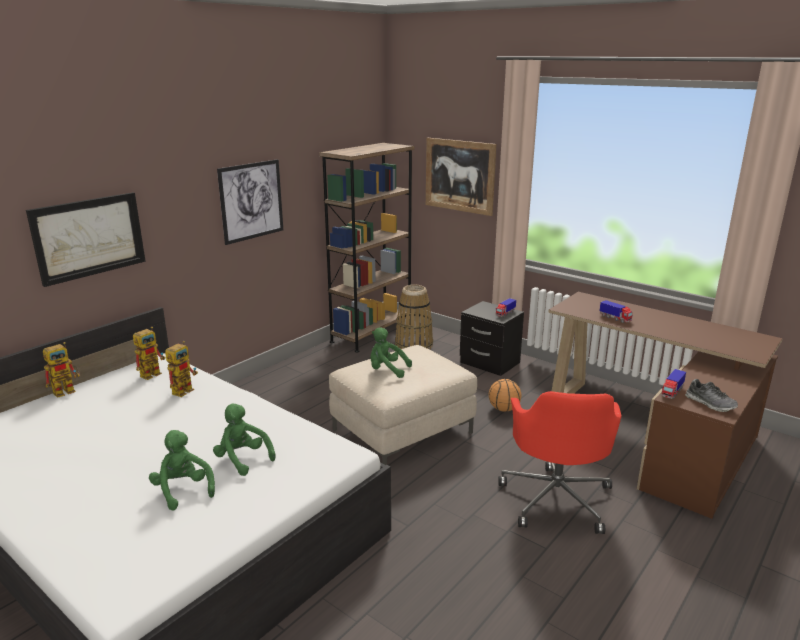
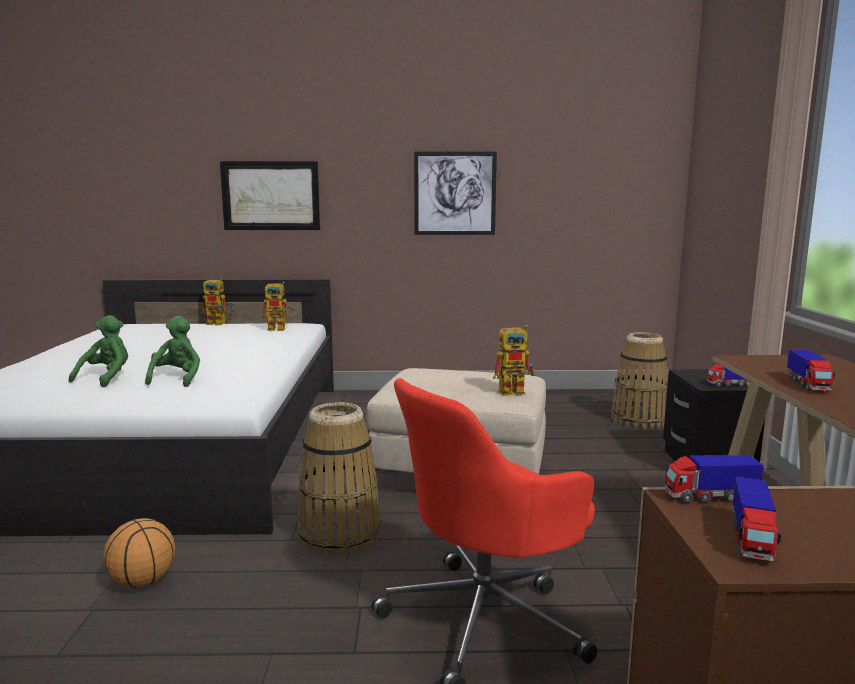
camera: 50 degrees right, 10 degrees down
(184, 389) = (269, 340): toy robot -> toy robot (516, 391)
(371, 333) = (610, 397): brown bookcase -> none
(387, 370) = (443, 378): green plush toy -> none
(423, 505) = (339, 534): none -> basket
(459, 175) = (743, 181): picture -> none
(503, 409) = (623, 509): basketball -> basketball (143, 581)
(710, 403) = (751, 539): shoe -> toy truck

